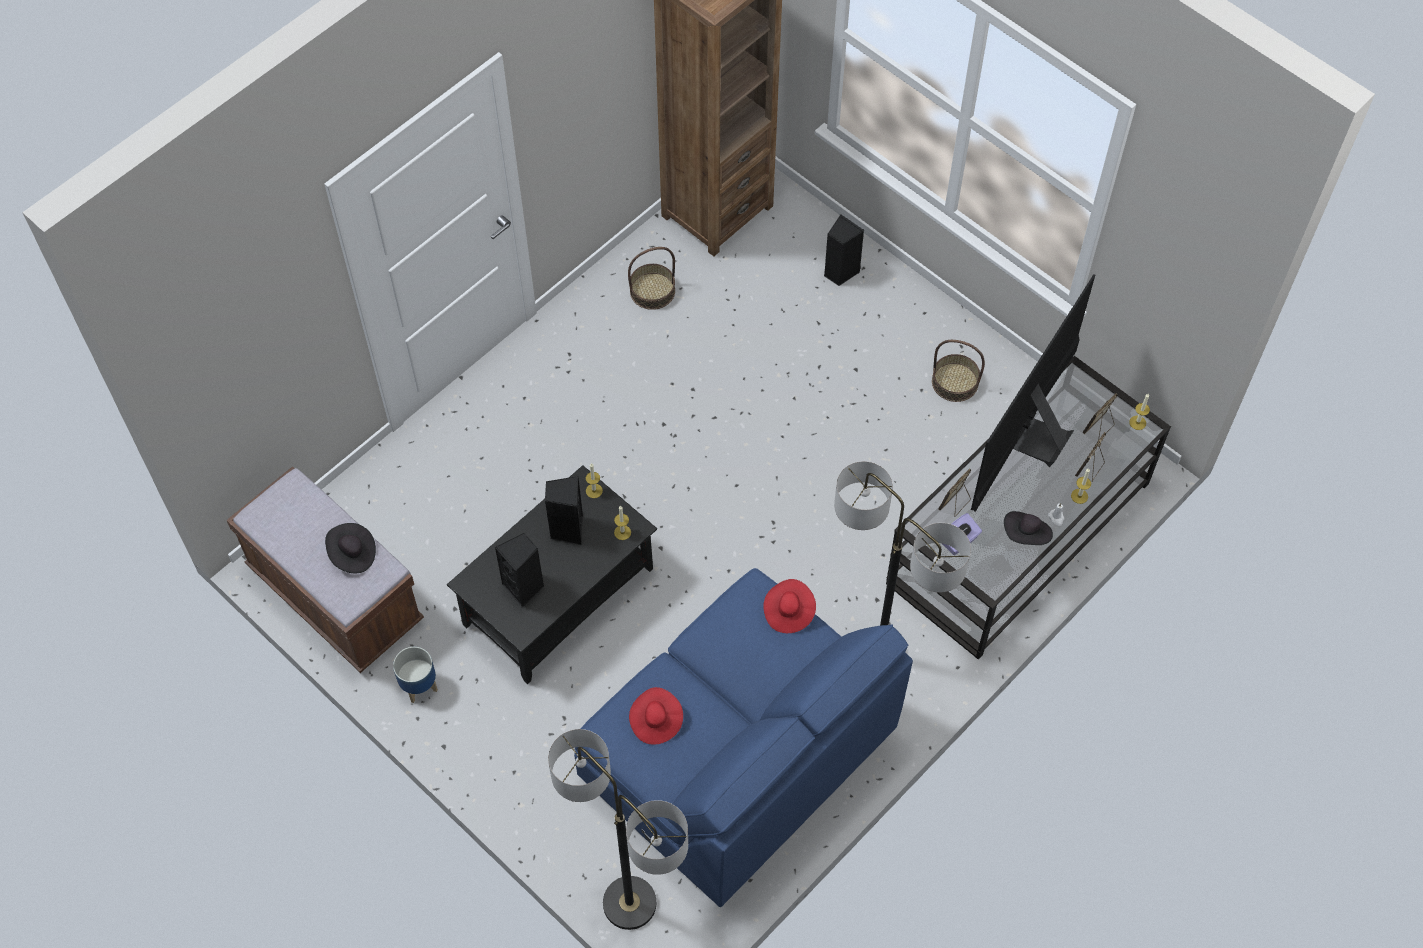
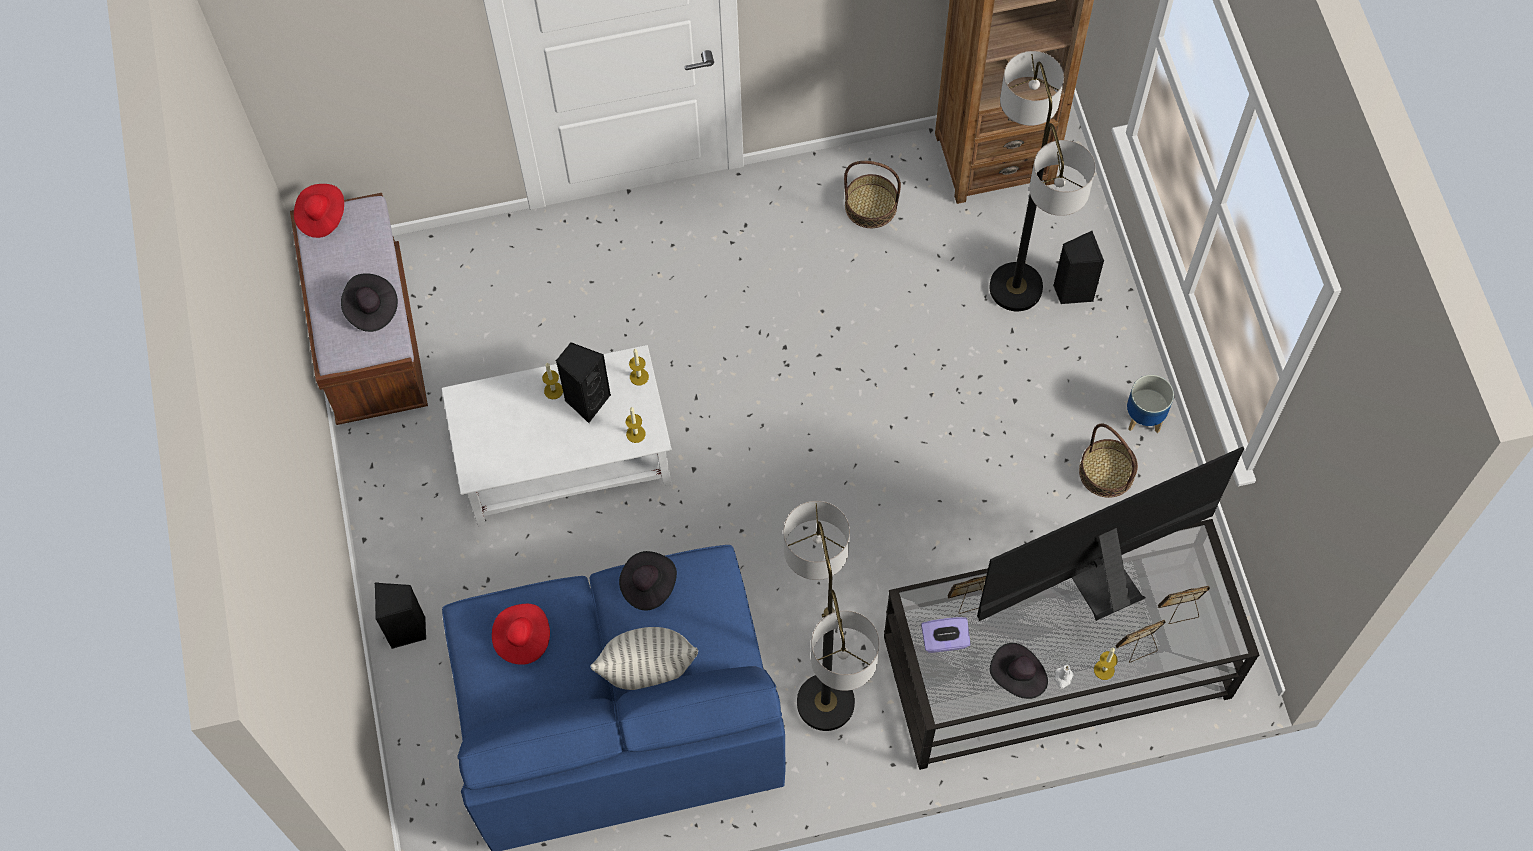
camera: 35 degrees right, 5 degrees up
(419, 686) = (382, 469): planter -> planter (1144, 418)
(524, 588) = (507, 434): black speaker -> black speaker (408, 630)
(558, 598) = (564, 461): black coffee table -> white coffee table
(629, 904) = (420, 794): floor lamp -> floor lamp (1015, 288)
(719, 628) = (648, 585): none -> black hat
(765, 689) = (647, 672): none -> pillow
(788, 612) = (725, 609): red hat -> red hat (321, 217)
(1137, 422) = (1225, 629): candle -> candle (553, 390)

